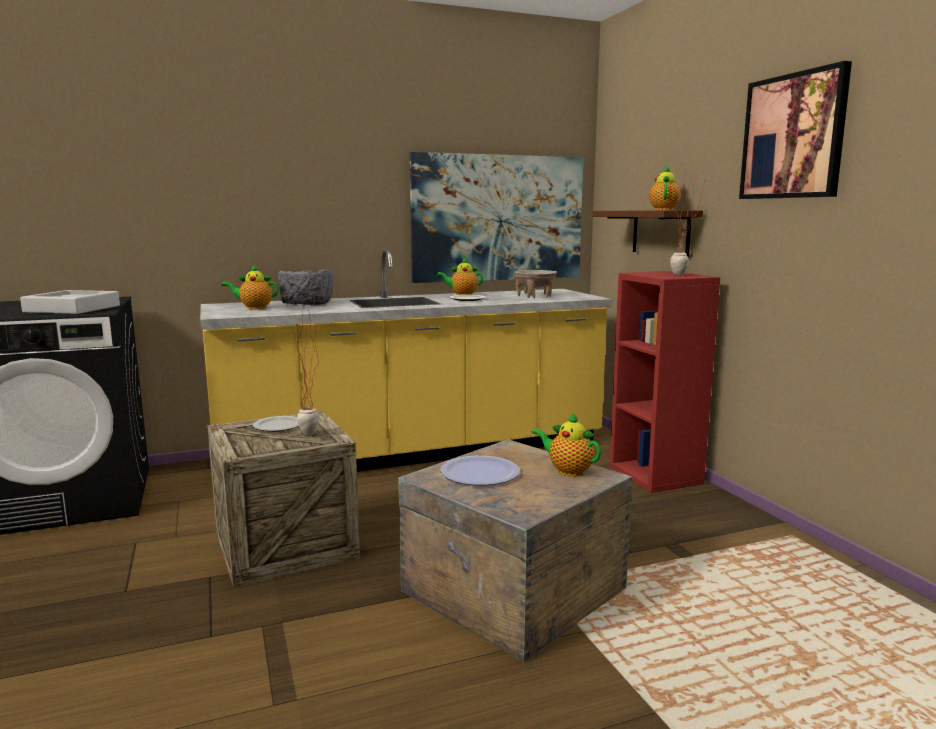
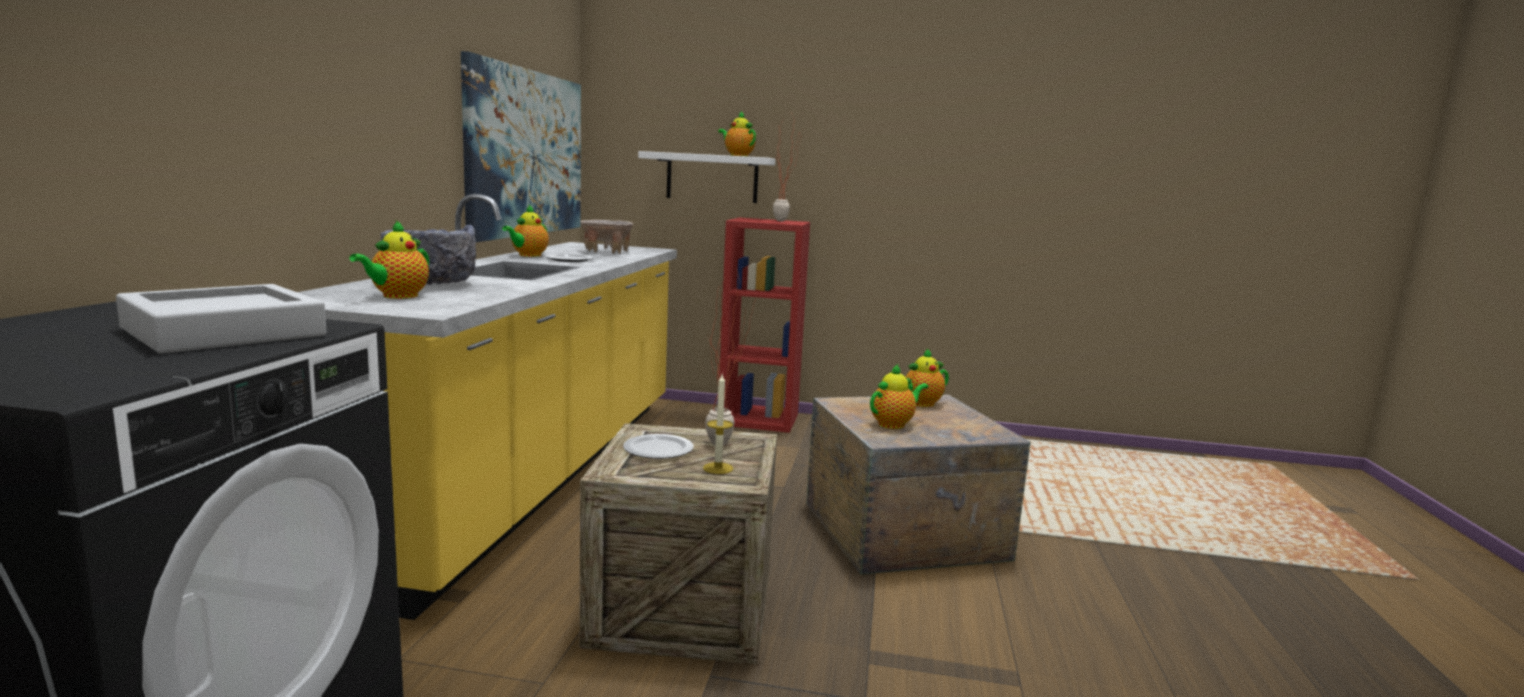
camera: 60 degrees left, 0 degrees up
(259, 443) = (718, 468): none -> candle
(479, 473) = (894, 424): plate -> teapot
(660, 232) = (712, 178): brown shelf -> white shelf
(793, 136) = (882, 103): picture -> none

